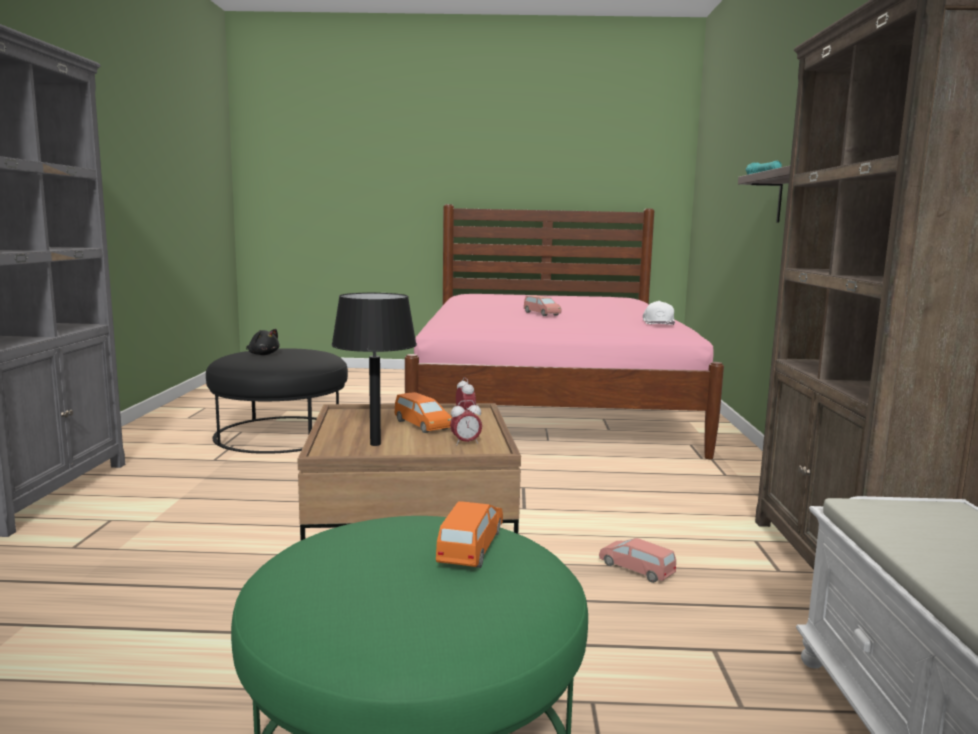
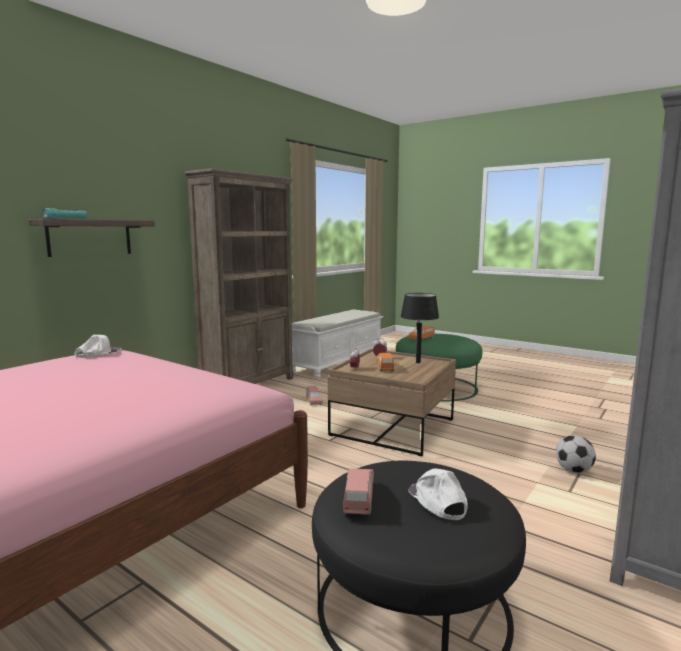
camera: 145 degrees left, 0 degrees up
(79, 549) = (574, 471): none -> football
(263, 354) = (437, 501): black plush toy -> white cap
(541, 314) = (122, 379): pink toy car -> pink toy car (358, 499)

